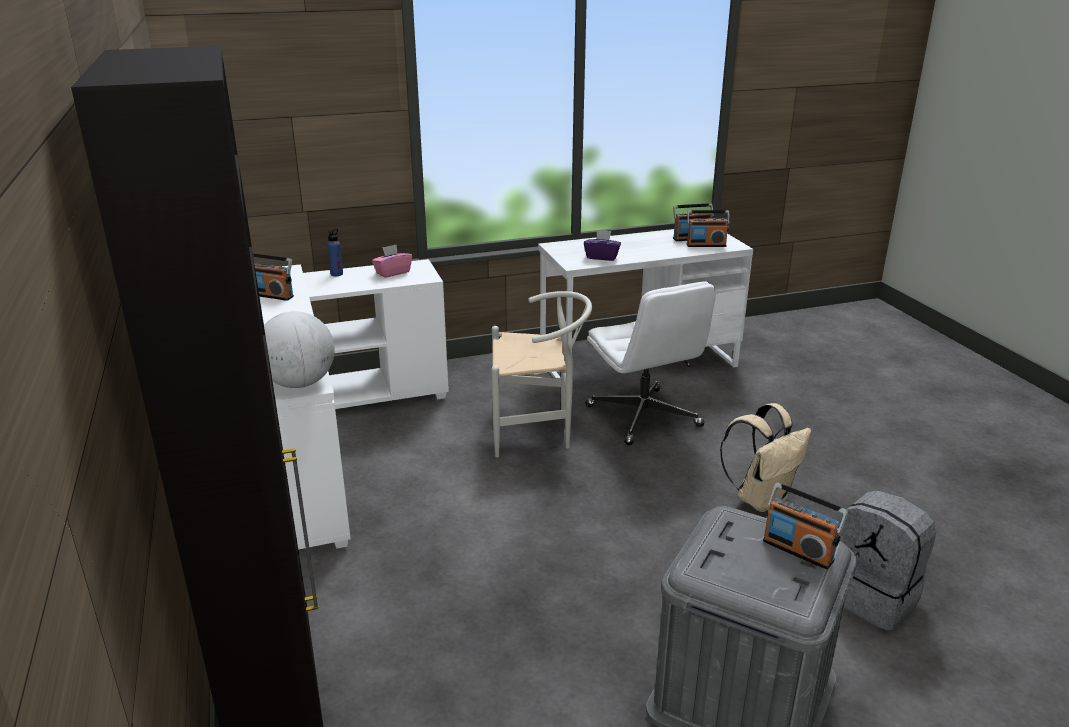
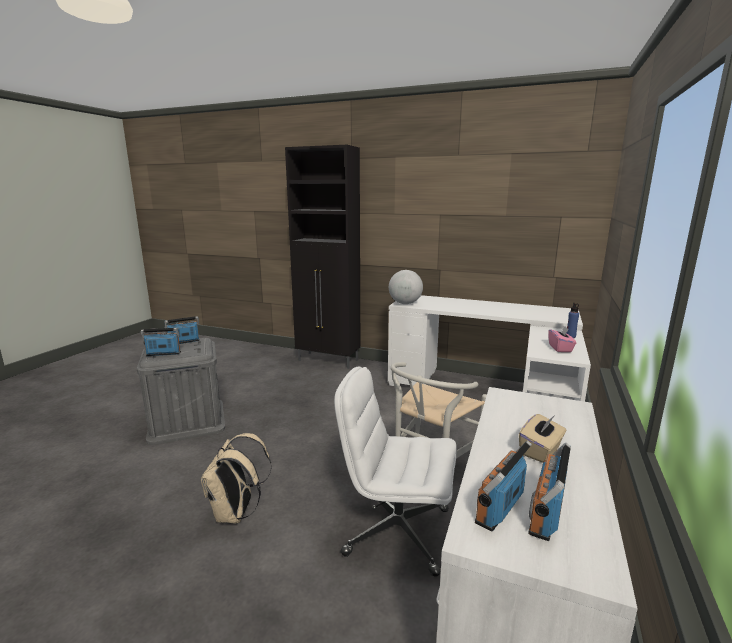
camera: 130 degrees right, 10 degrees down
(272, 295) = (524, 313): radio -> radio (184, 342)
(602, 257) = (513, 414): purple tissue box -> none
(636, 245) = (540, 451): none -> beige tissue box
(873, 597) = (130, 488): grey backpack -> none

